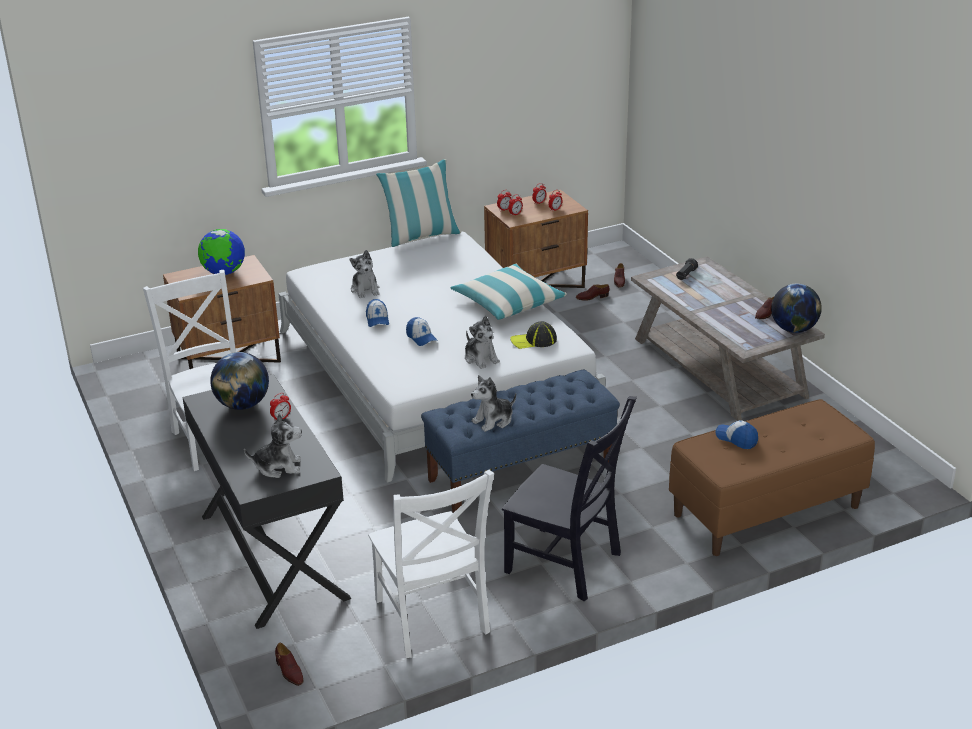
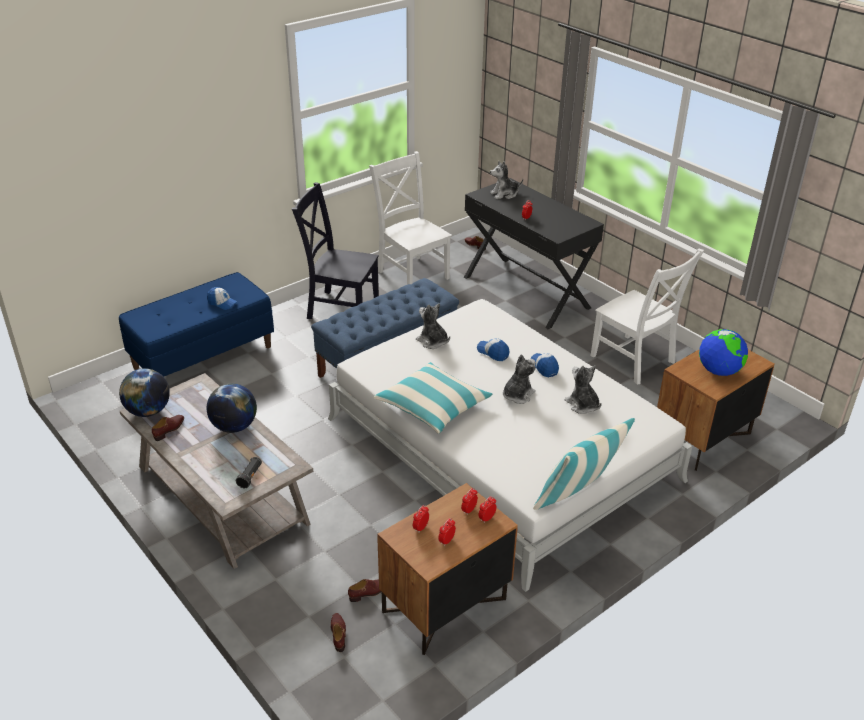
camera: 165 degrees right, 5 degrees up
(242, 405) = (558, 223): globe -> globe (234, 427)
(493, 420) = (402, 294): plush toy -> plush toy (517, 395)
(534, 341) = (393, 364): cap -> none
(766, 511) = (203, 356): brown bench -> blue bench

